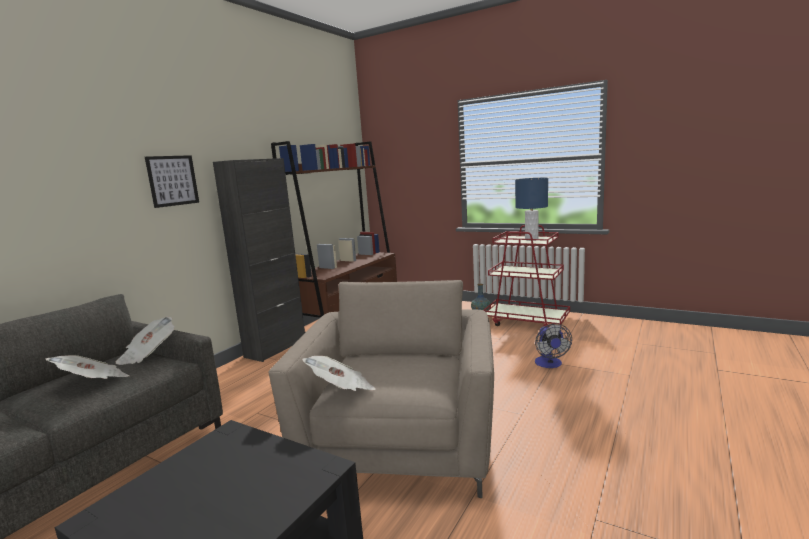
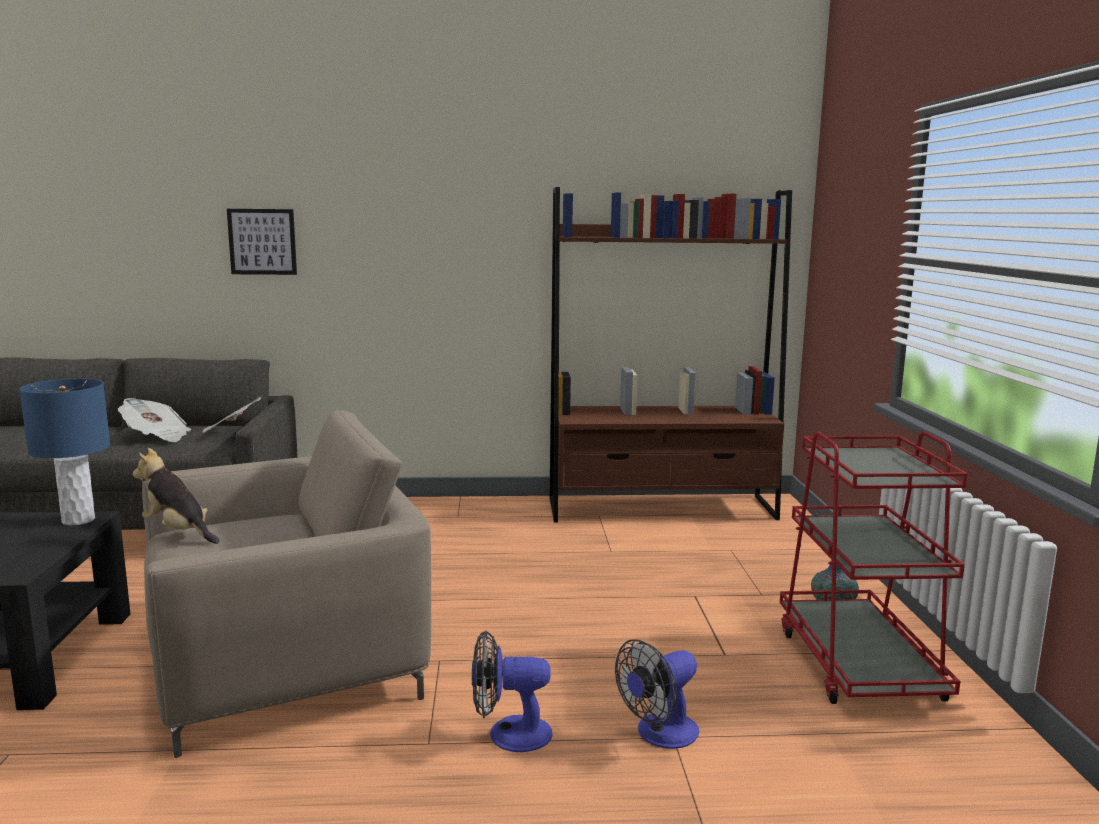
camera: 55 degrees right, 0 degrees up
(172, 180) = (380, 235): picture -> picture (262, 241)
(275, 348) = (489, 505): black cabinet -> none
(342, 390) = (179, 532): newspaper -> plush toy
(528, 393) = (508, 734): none -> fan
(531, 239) = (884, 469): blue table lamp -> blue table lamp (78, 520)

